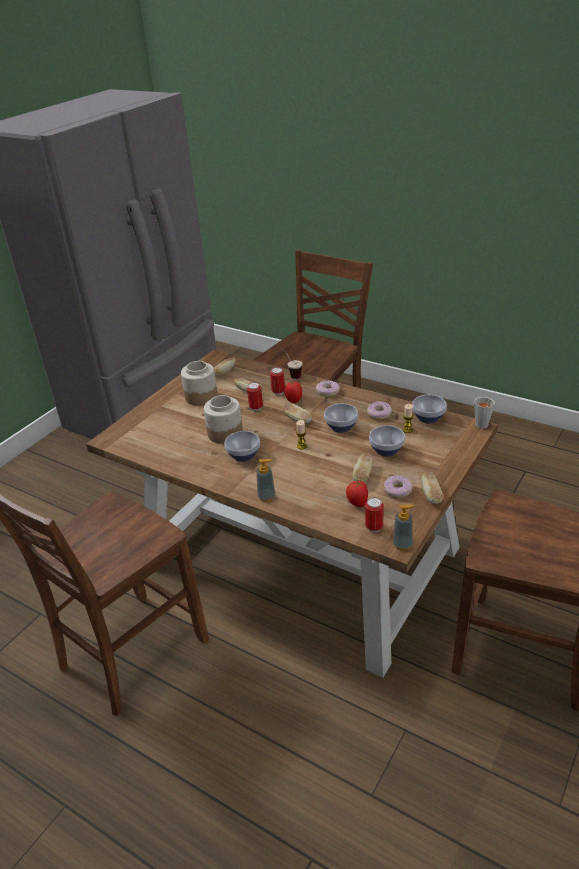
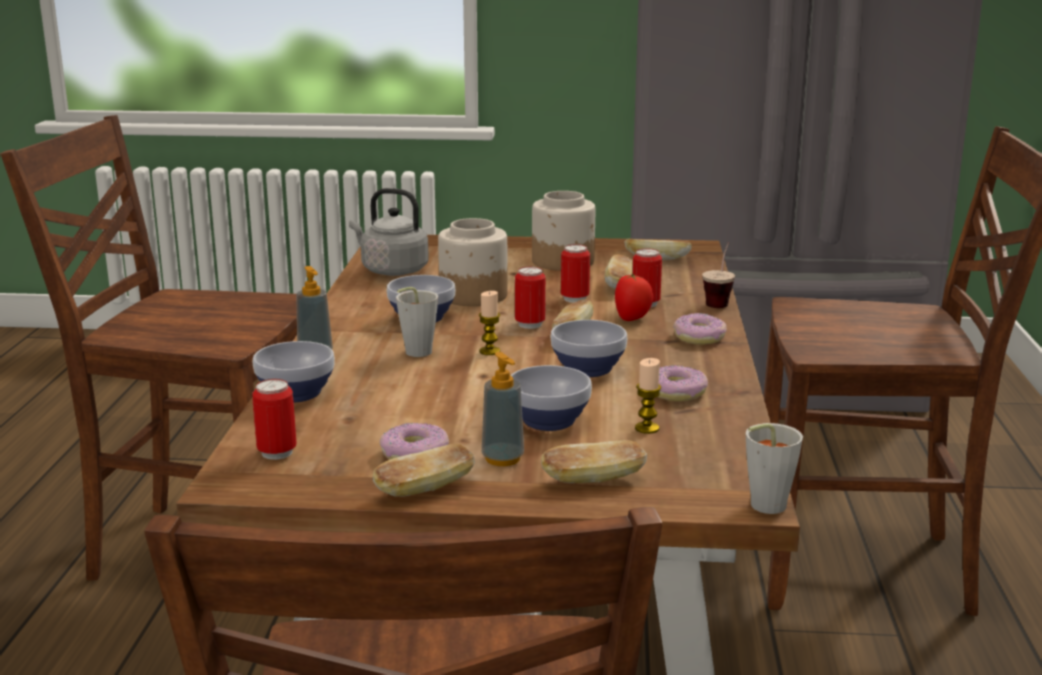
camera: 60 degrees right, 15 degrees down
(162, 449) = (391, 270): none -> grey kettle
(278, 427) = (530, 324): none -> can
(288, 467) = (414, 354): none -> grey cup
(357, 503) = (344, 426): tomato -> none
(363, 475) = (442, 415): bread -> bread (593, 480)
(402, 544) = (234, 488): soap dispenser -> soap dispenser (503, 458)
(427, 418) = (719, 441): bowl -> bowl (294, 393)

